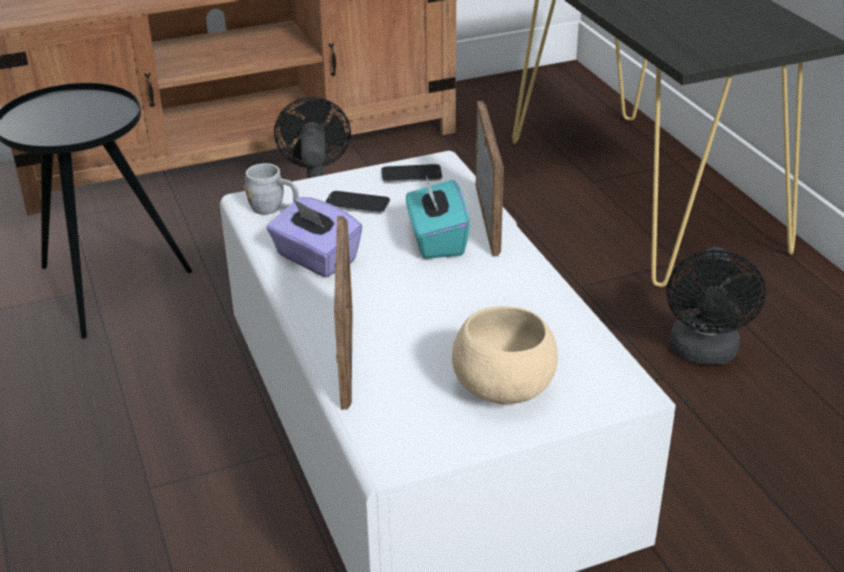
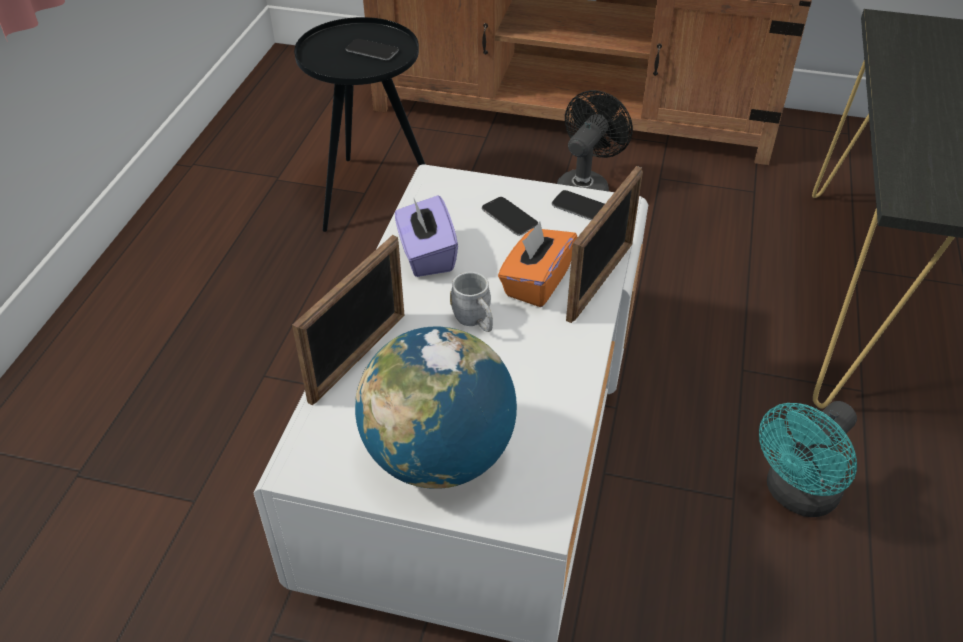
camera: 35 degrees right, 10 degrees up
(84, 113) = (372, 51): none -> phone
(274, 209) = (442, 194): grey mug -> grey mug (475, 321)
(436, 240) = (536, 282): turquoise tissue box -> orange tissue box
(503, 391) = (439, 456): beige bowl -> globe
(704, 353) = (796, 495): black fan -> turquoise fan

